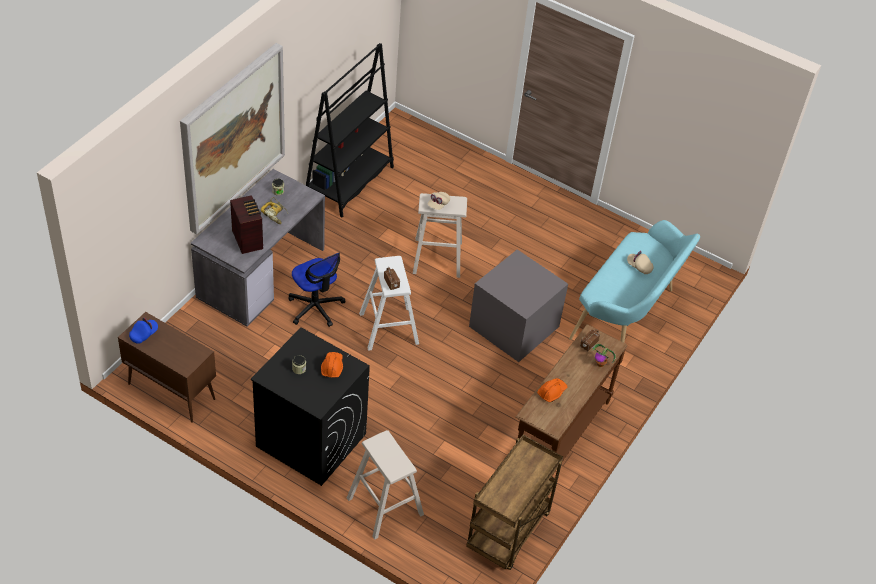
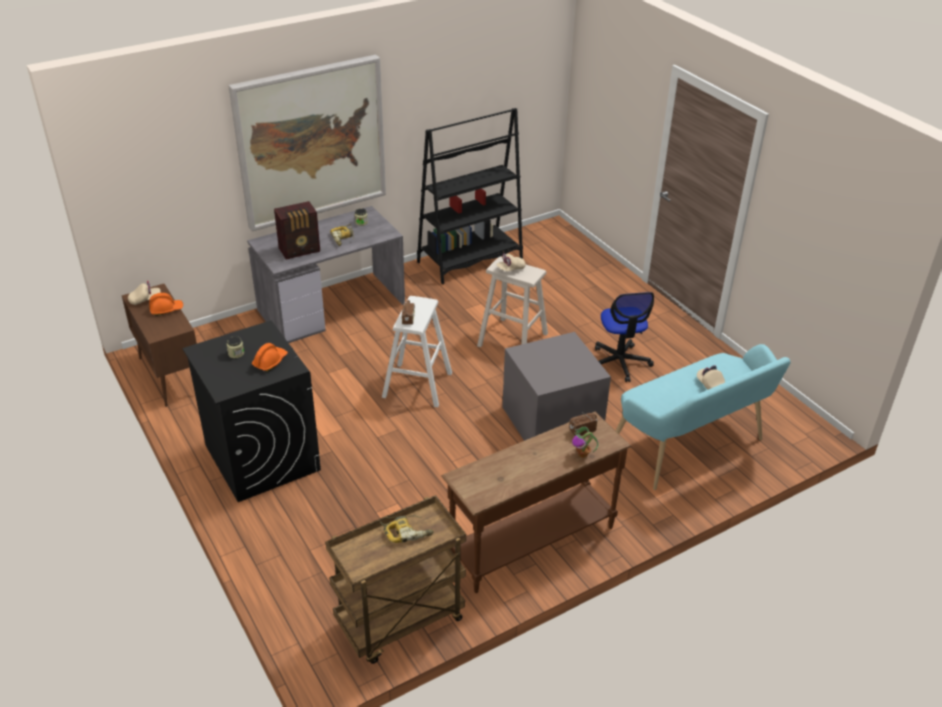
camera: 30 degrees right, 10 degrees down
(144, 334) = (145, 299): blue cap -> beige cap
(248, 239) = (300, 250): radio -> radio turned 60 degrees clockwise
(315, 307) = (359, 347): office chair -> office chair (619, 362)
(385, 506) = (285, 544): beige stool -> none
(518, 469) = (406, 531): none -> power drill
(551, 392) = (502, 464): orange hard hat -> orange hard hat (166, 309)

